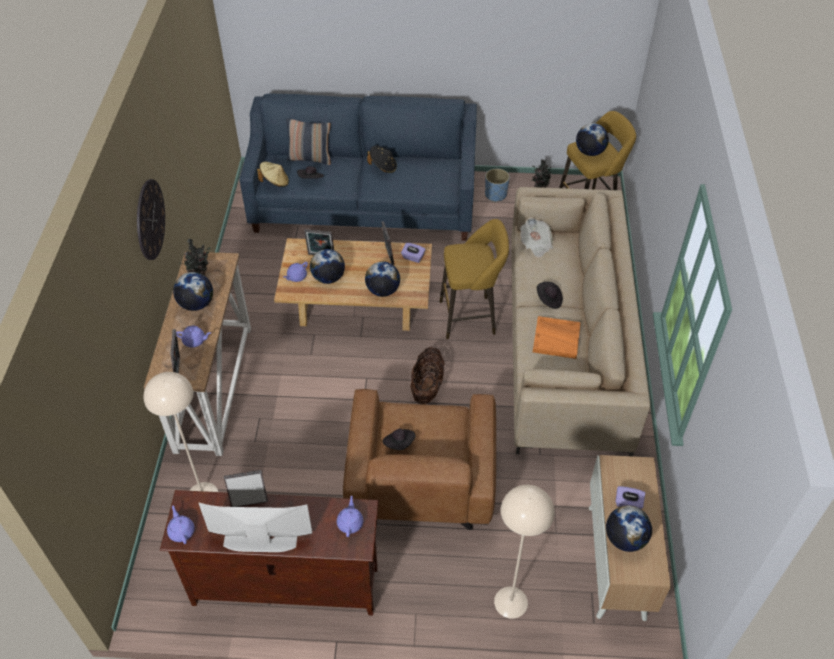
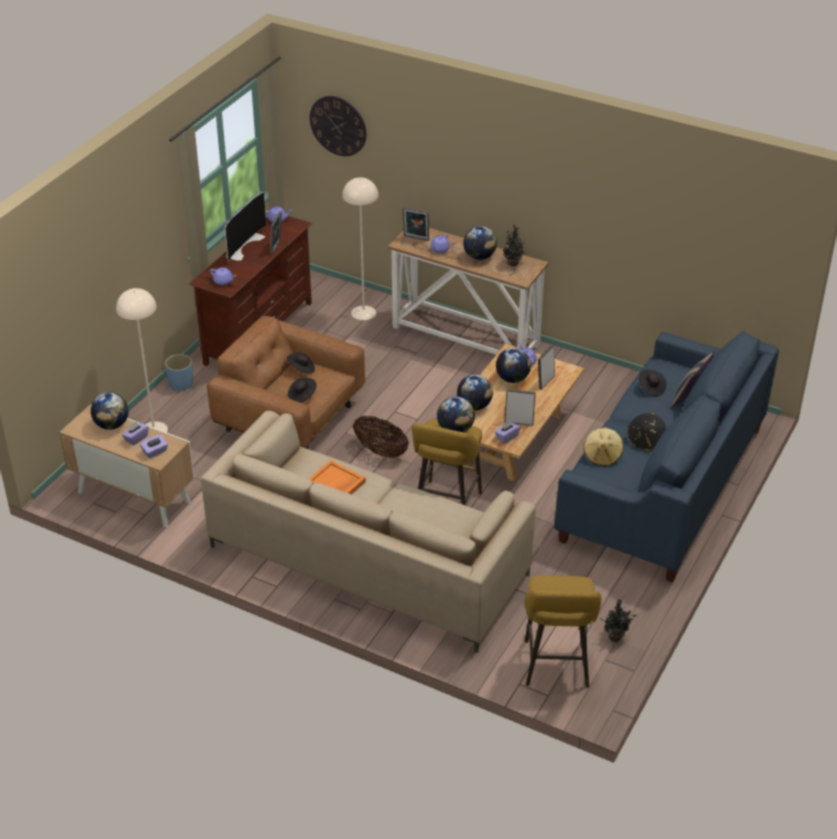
camera: 115 degrees right, 10 degrees down
(150, 219) = (516, 182): wall clock -> wall clock (338, 125)
(275, 182) = (659, 365): beige hat -> beige hat (602, 456)
(495, 195) = (624, 593): blue planter -> blue planter (180, 383)
(535, 245) = (465, 519): newspaper -> none
(549, 300) = (385, 500): black hat -> black hat (302, 395)
(589, 152) = (562, 585): globe -> globe (455, 429)
(634, 475) = (155, 452): none -> purple tissue box

